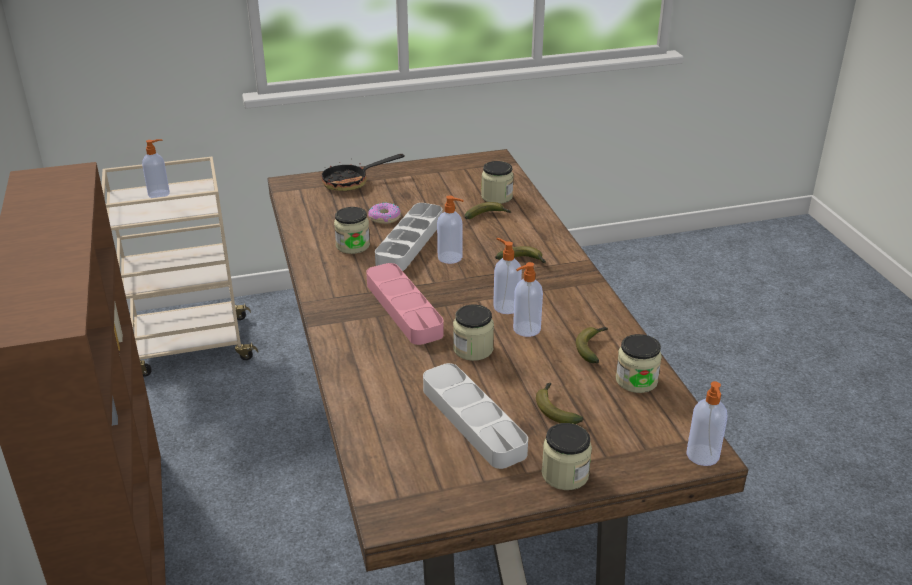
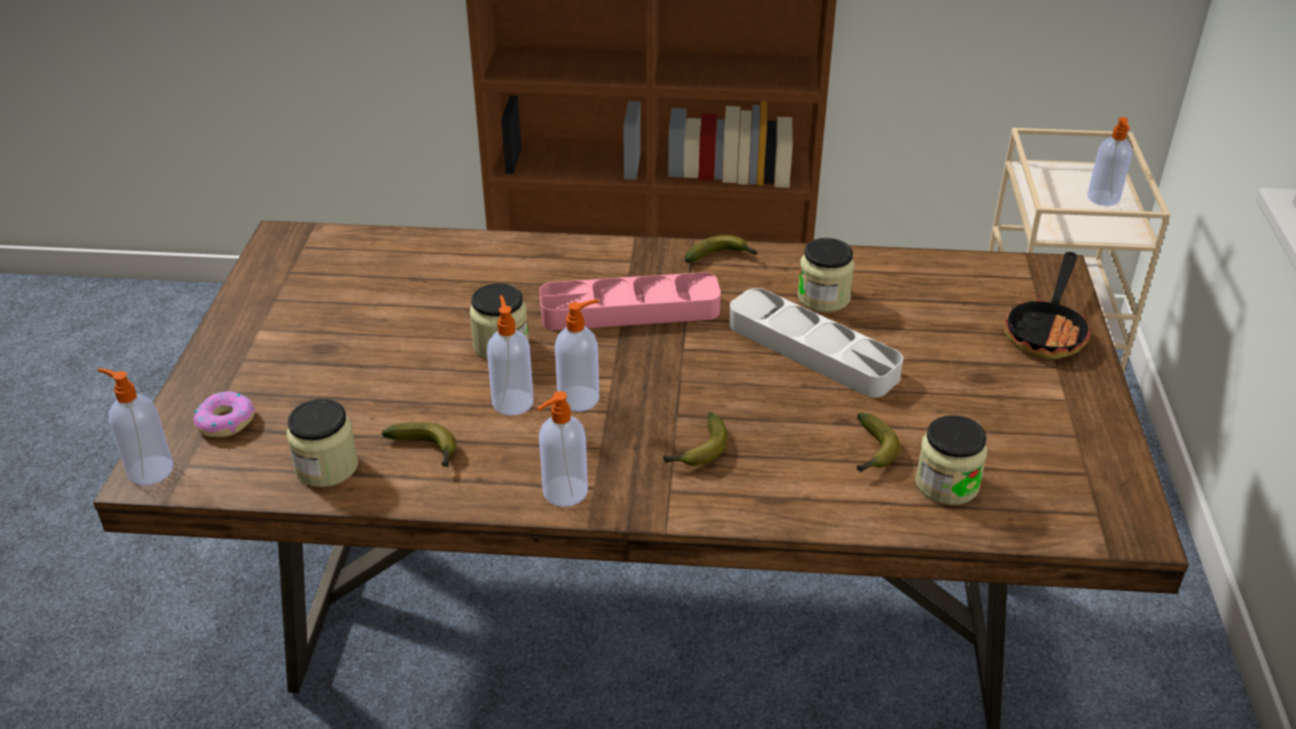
camera: 110 degrees right, 5 degrees up
(352, 182) = (1047, 331): frying pan -> frying pan turned 150 degrees counterclockwise
(384, 218) = (903, 340): donut -> donut (225, 421)
(451, 258) = (745, 379): soap dispenser -> soap dispenser (563, 492)
(473, 420) = (369, 314): grey tray -> none
(555, 409) = (336, 378): banana -> banana (721, 257)
(565, 474) = (229, 353): jar -> none

